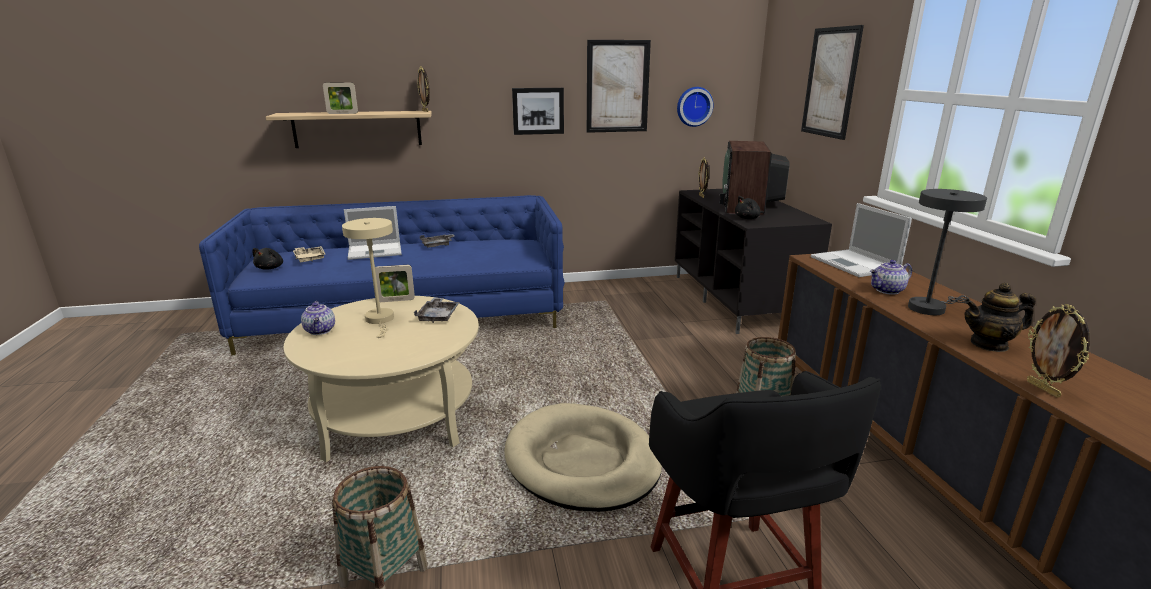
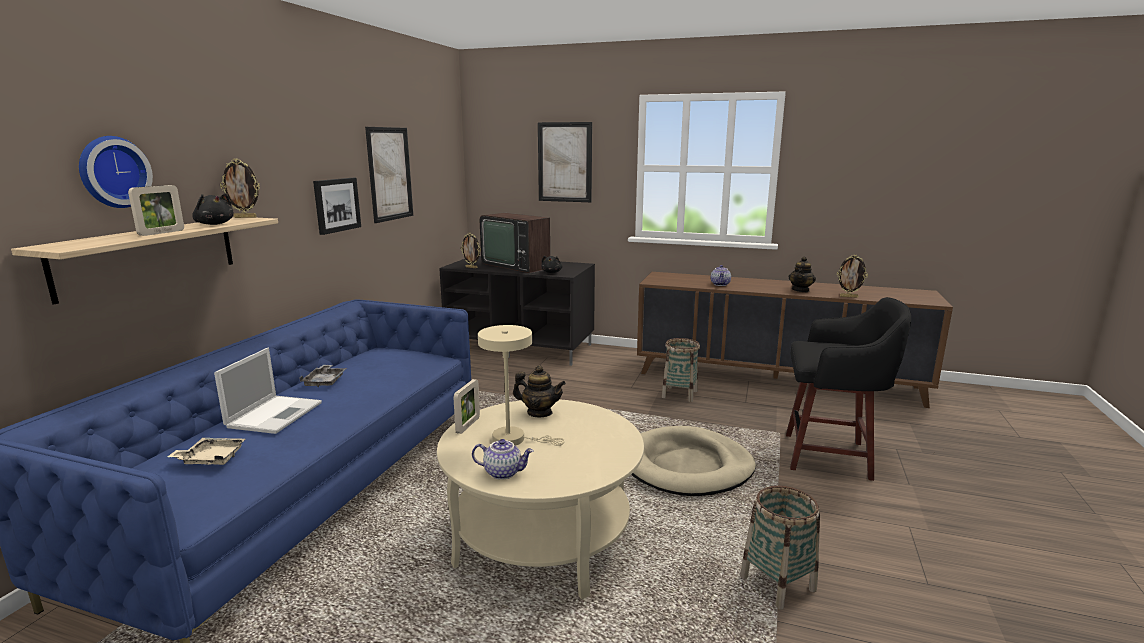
camera: 60 degrees left, 5 degrees down
(270, 268) = (184, 494): black plush toy -> black plush toy (214, 224)
(438, 316) = (539, 413): grey tray -> teapot
(693, 106) = (435, 189): wall clock -> wall clock (112, 172)
(855, 264) = (673, 278): laptop -> none
(930, 307) = (750, 285): grey table lamp -> none

